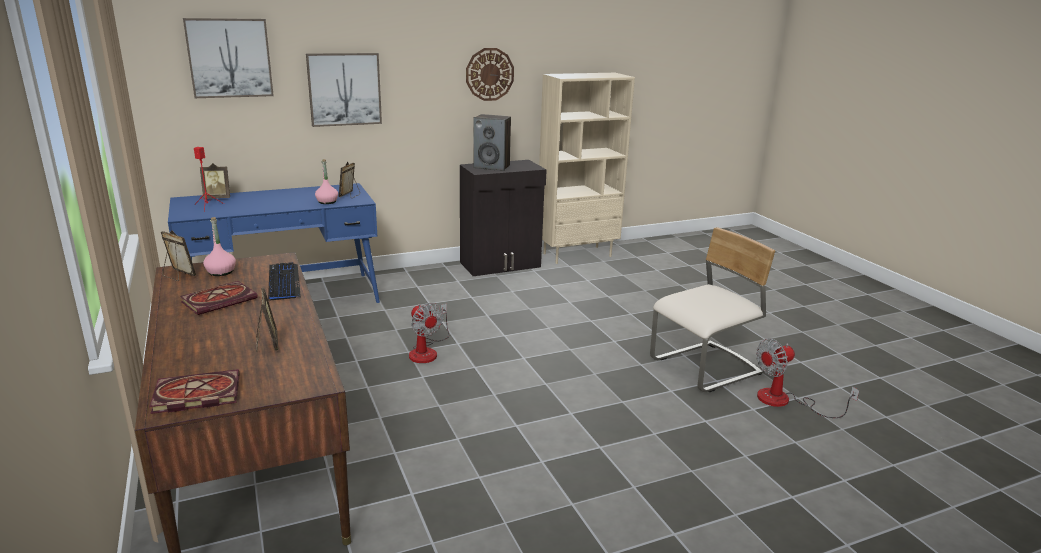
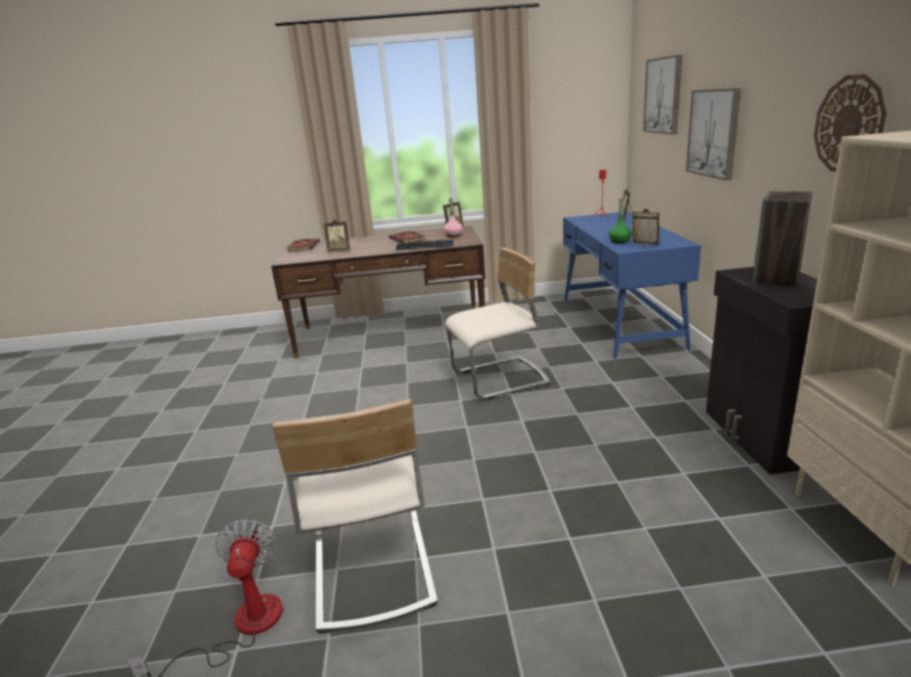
camera: 110 degrees right, 0 degrees up
(327, 202) = (619, 241): pink bottle -> green bottle
(427, 351) = (500, 379): fan -> beige chair

